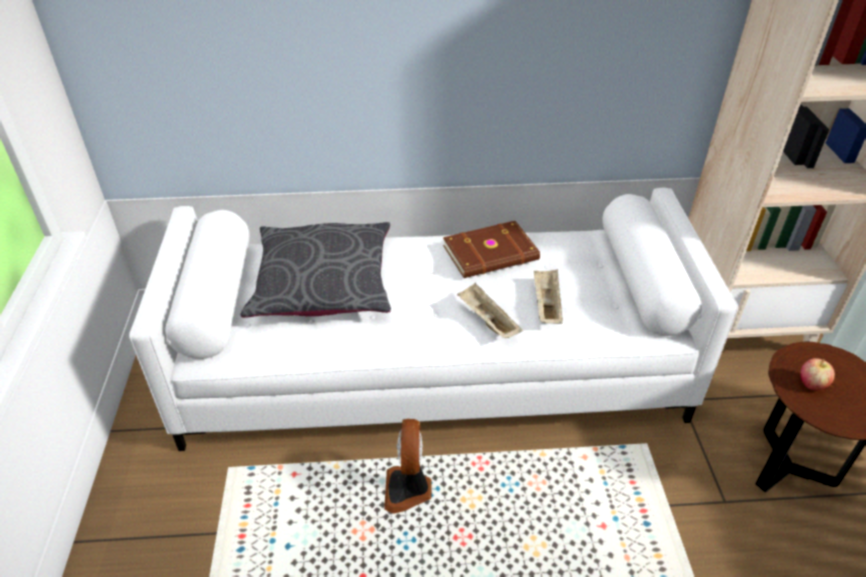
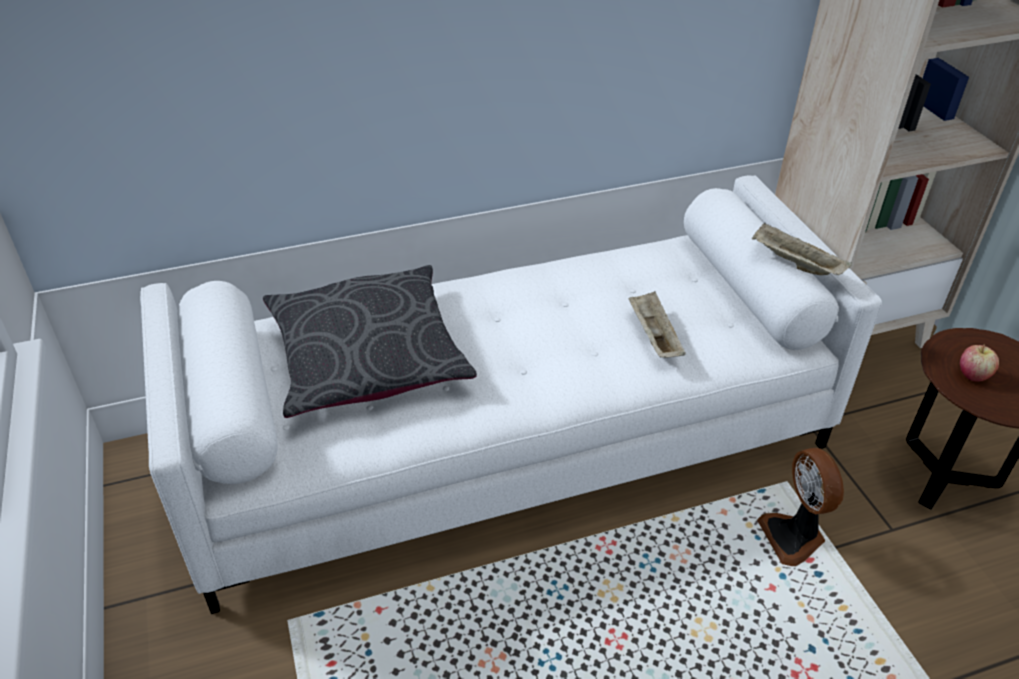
camera: 15 degrees left, 0 degrees up
(408, 489) = (530, 597): fan -> fan (793, 537)
(487, 321) = (591, 368): beige tray -> beige tray (794, 264)
(491, 254) = (565, 285): brown book -> none

